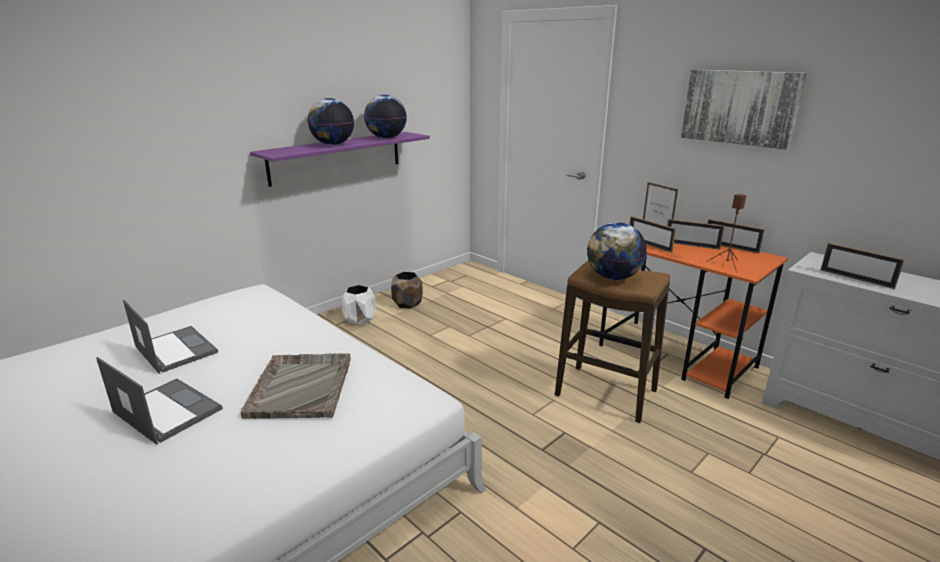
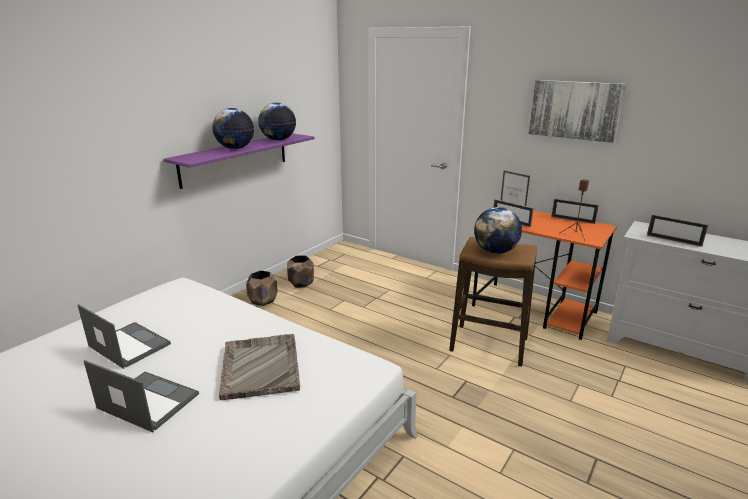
camera: 10 degrees left, 0 degrees up
(360, 319) = (263, 300): white planter -> brown planter
(691, 245) = (543, 220): picture frame -> none

